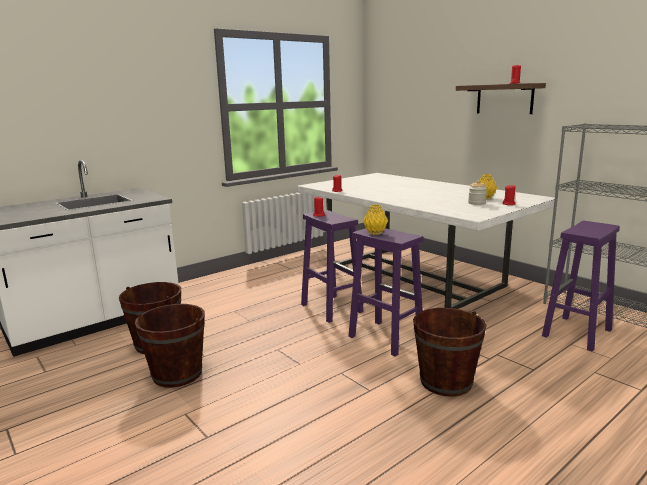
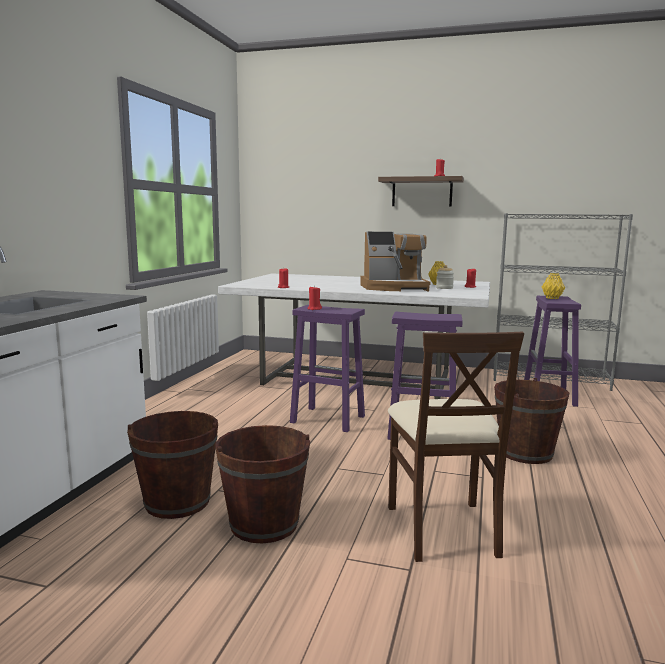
camera: 35 degrees left, 5 degrees down
(272, 418) = (443, 529): none -> beige chair
(375, 233) = (415, 316): yellow vase -> yellow vase (552, 298)
(428, 199) = (394, 288): none -> coffee machine

